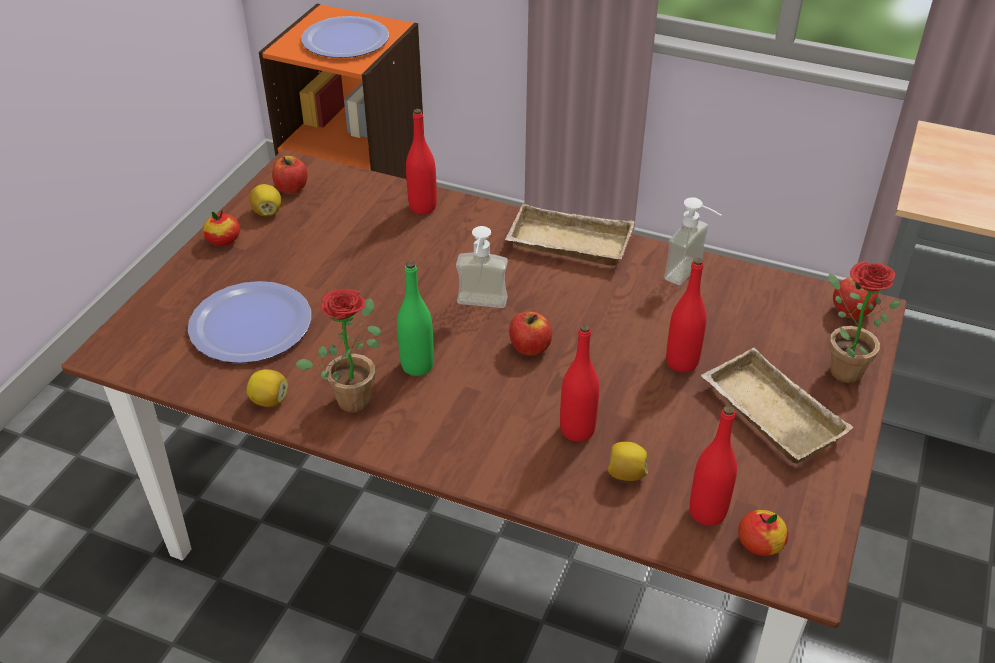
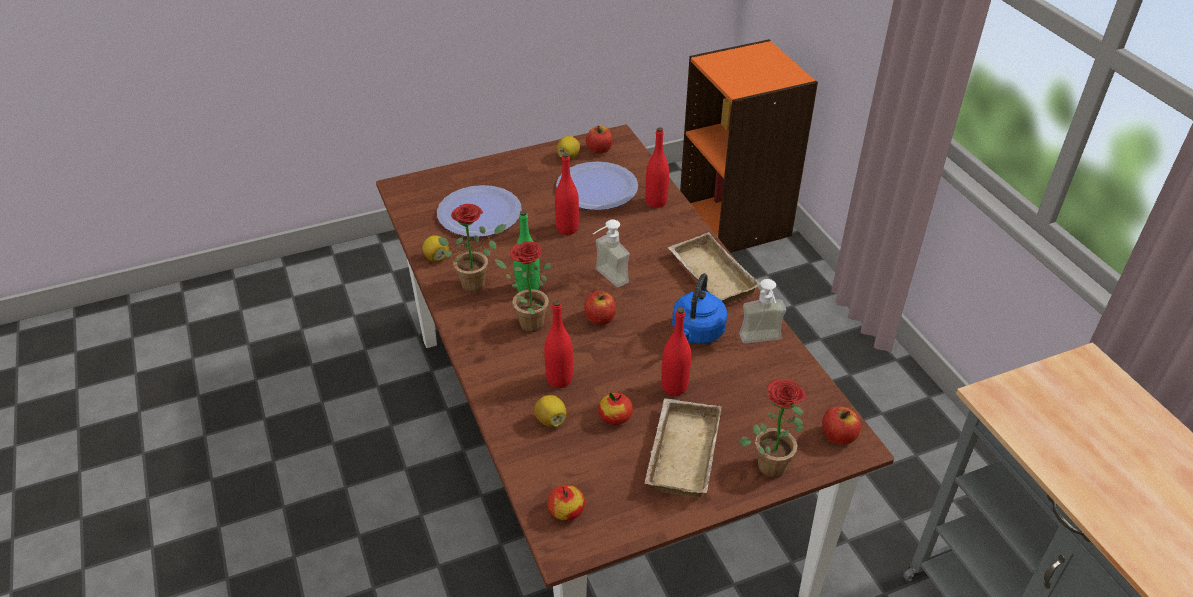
camera: 45 degrees right, 0 degrees up
(223, 240) = (526, 160): apple -> apple (615, 417)
(345, 40) = (753, 72): plate -> plate (597, 188)
(466, 400) = (526, 323): none -> potted plant
(631, 302) = (697, 333): none -> blue kettle
(707, 512) = (563, 473): red bottle -> red bottle (567, 228)

